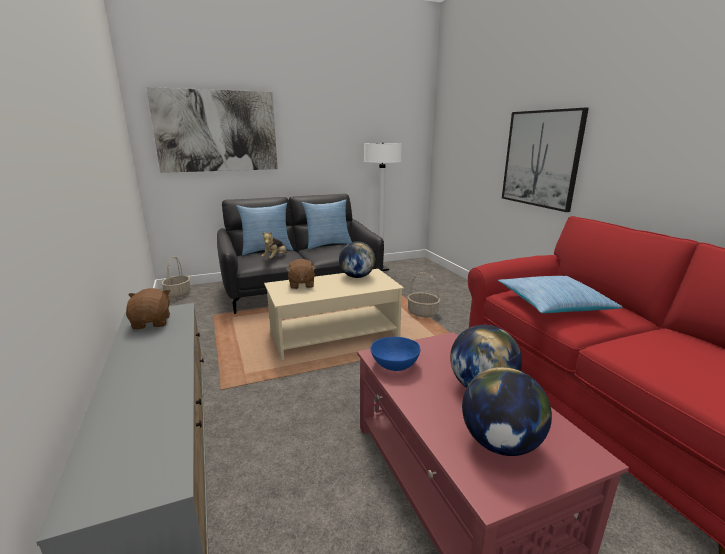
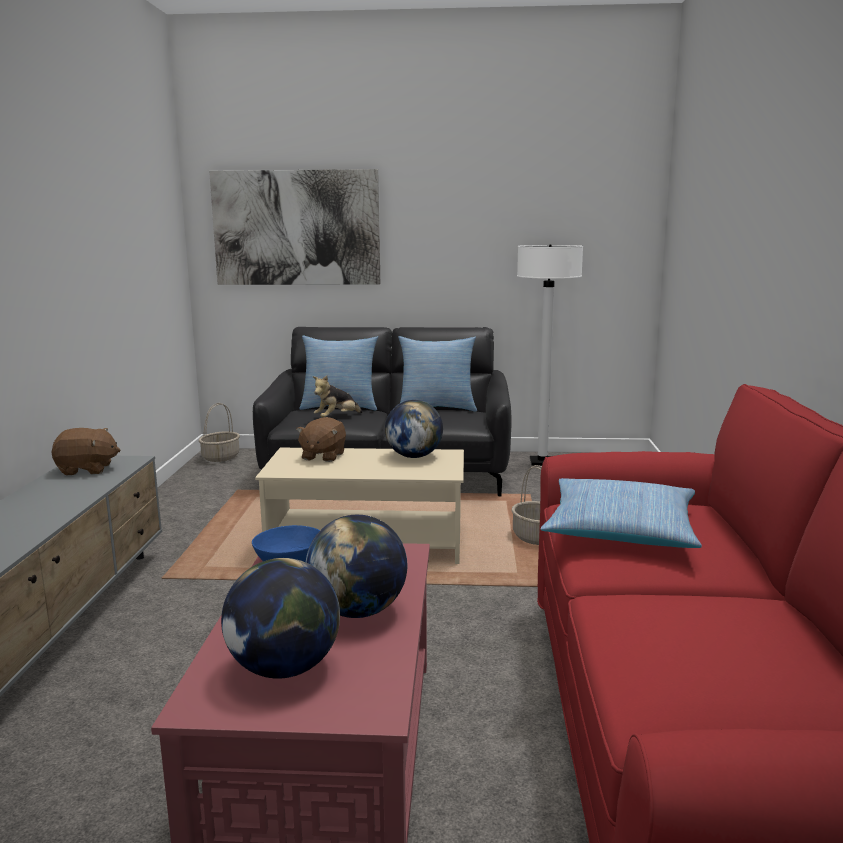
camera: 25 degrees right, 5 degrees down
(152, 322) = (87, 469): brown plush toy -> brown plush toy turned 75 degrees clockwise
(541, 159) = (759, 278): picture -> none

